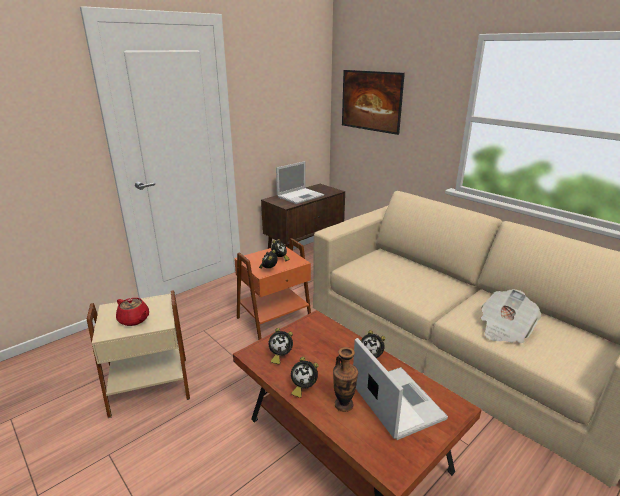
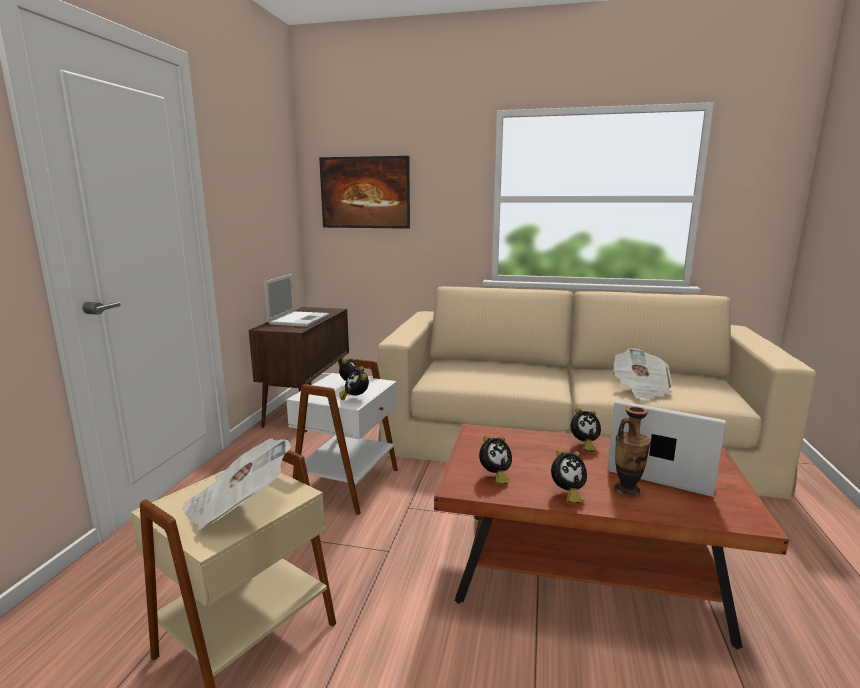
camera: 35 degrees left, 10 degrees down
(134, 320) = (238, 506): red teapot -> newspaper
(275, 320) = (349, 483): orange side table -> white side table

